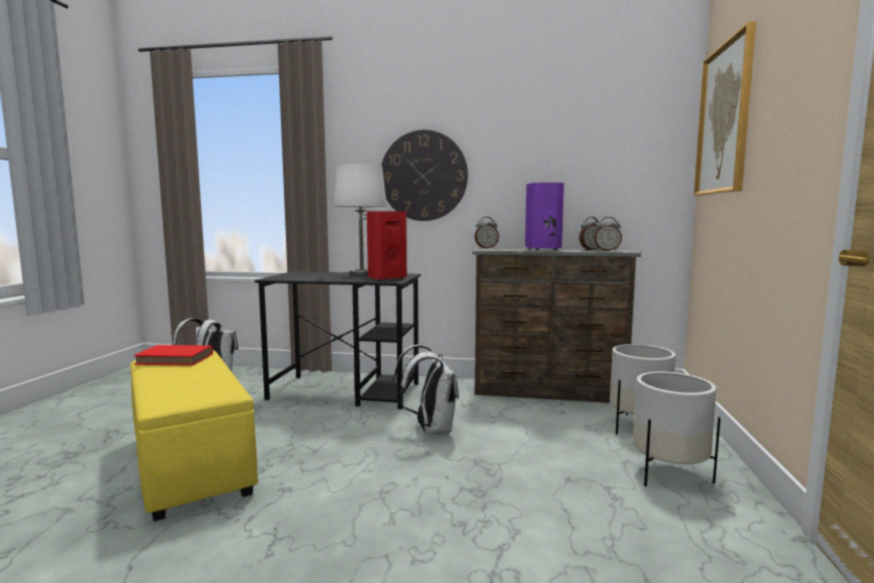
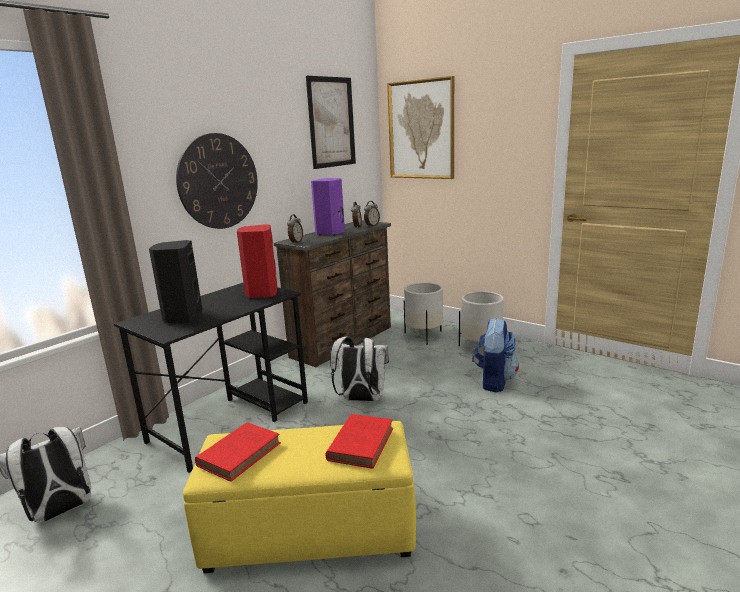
camera: 60 degrees left, 10 degrees up
(193, 388) = (361, 443): none -> red book
(310, 275) = (182, 317): none -> black speaker
(361, 274) = (213, 298): white table lamp -> none
(575, 503) = (493, 381): none -> backpack
(595, 120) = (331, 122): none -> picture

